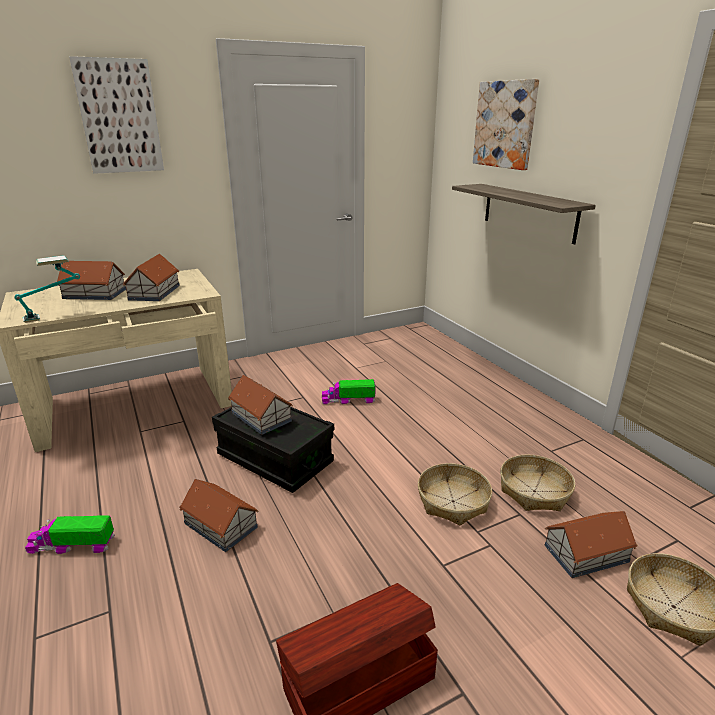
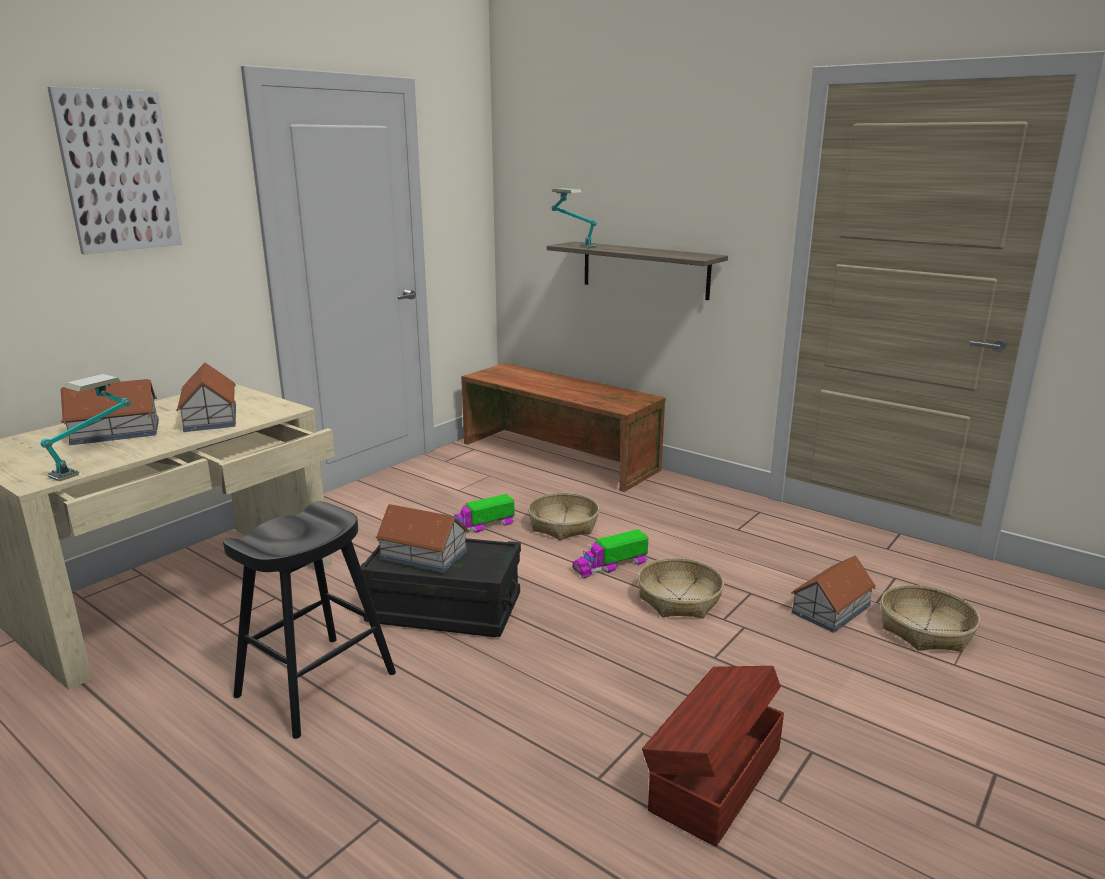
camera: 25 degrees left, 5 degrees down
(72, 545) = (254, 773): toy truck -> toy truck (610, 566)
(156, 492) = (317, 684): none -> black stool
(221, 525) = (440, 693): toy house -> none
(449, 355) = (560, 456): none -> brown bench
(472, 187) = (573, 245): none -> table lamp
(505, 124) = (600, 172): picture -> none
(534, 491) = (749, 569): basket -> basket (563, 525)

